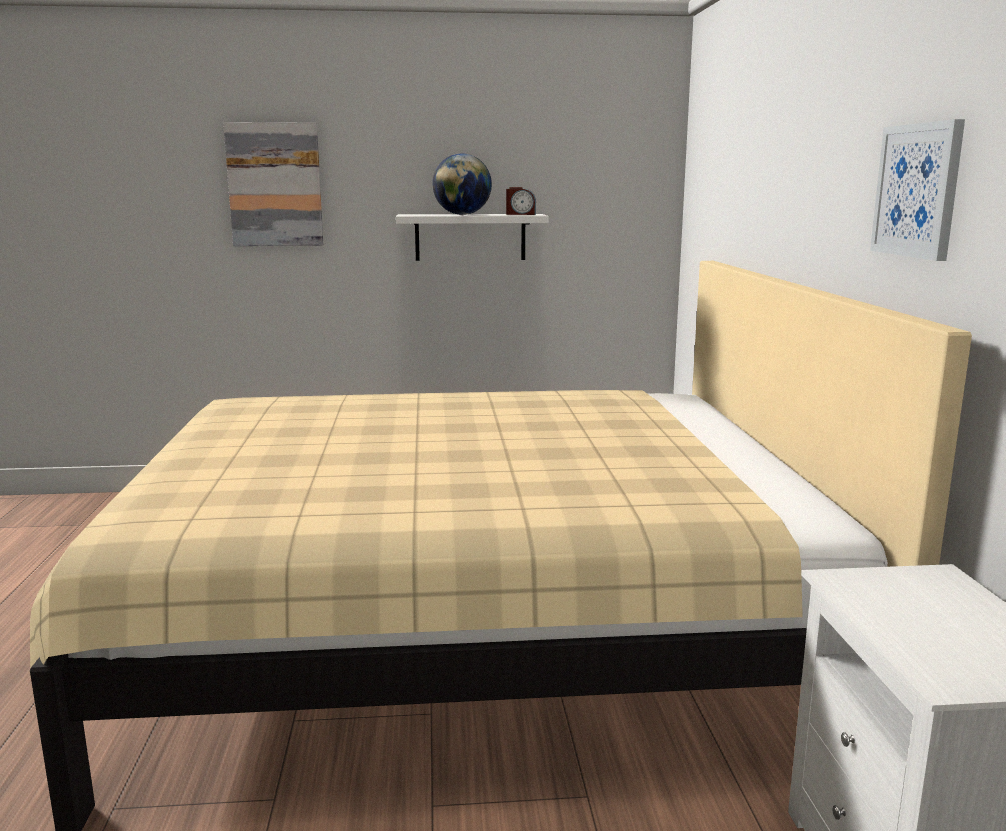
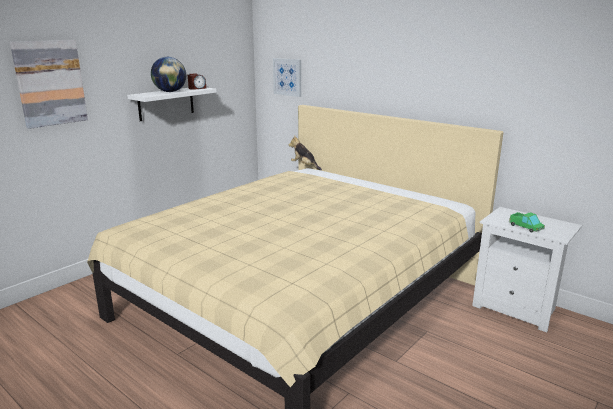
camera: 45 degrees left, 5 degrees up
(688, 390) = (304, 166): none -> plush toy
(898, 625) = (526, 227): none -> toy truck
(918, 190) = (461, 81): picture -> picture (287, 77)

